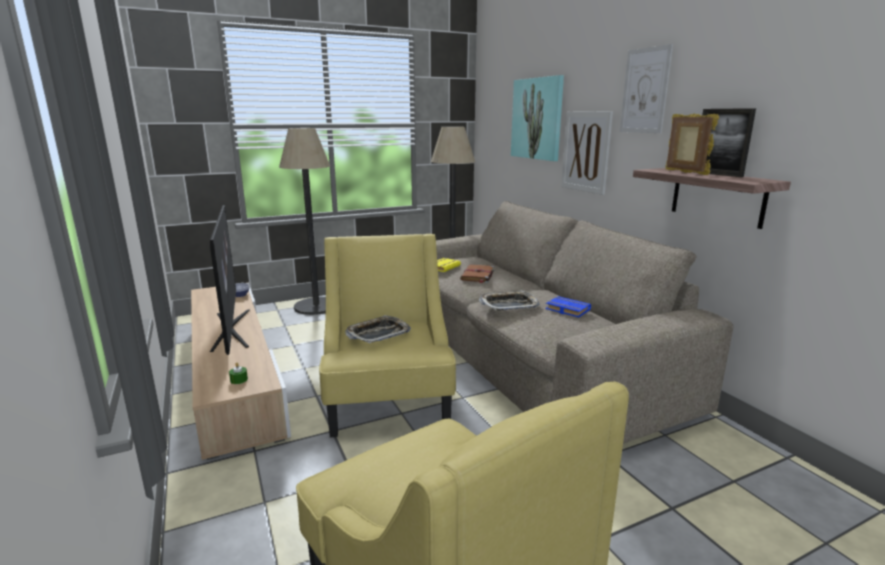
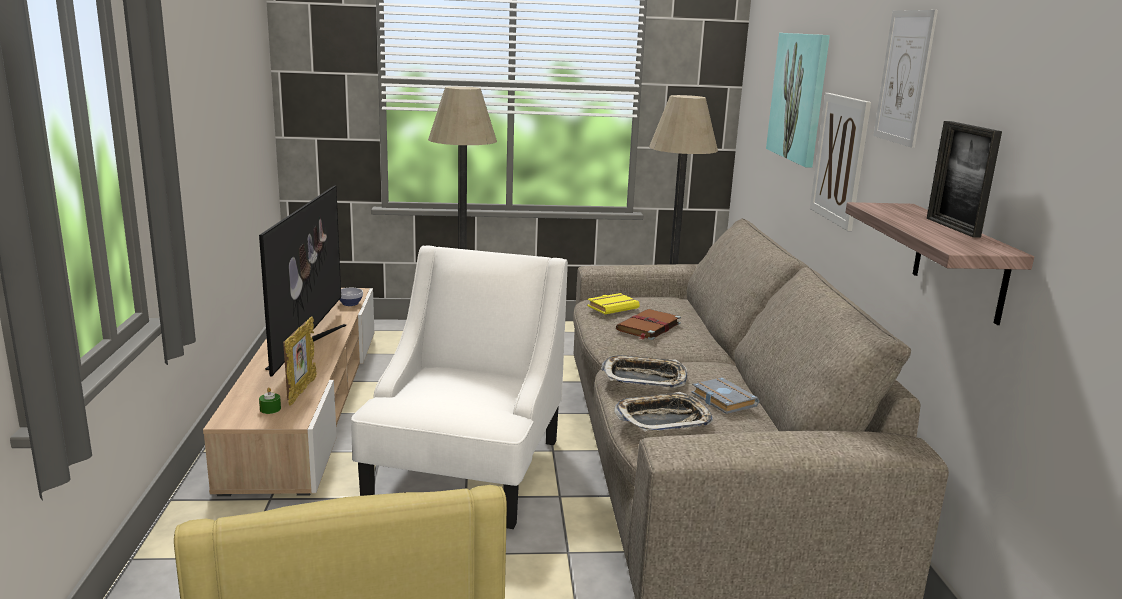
camera: 20 degrees right, 0 degrees up
(378, 334) = (449, 384): tray -> tray (663, 419)
(388, 395) = (466, 470): yellow armchair -> white armchair
(566, 310) = (721, 400): blue book -> grey book
(684, 173) = (906, 218): picture frame -> picture frame (301, 391)

